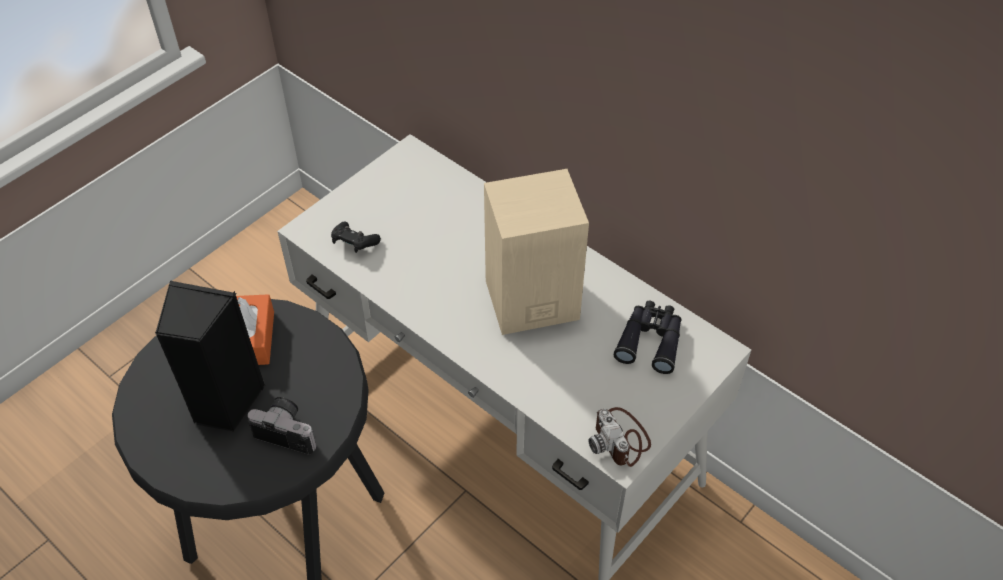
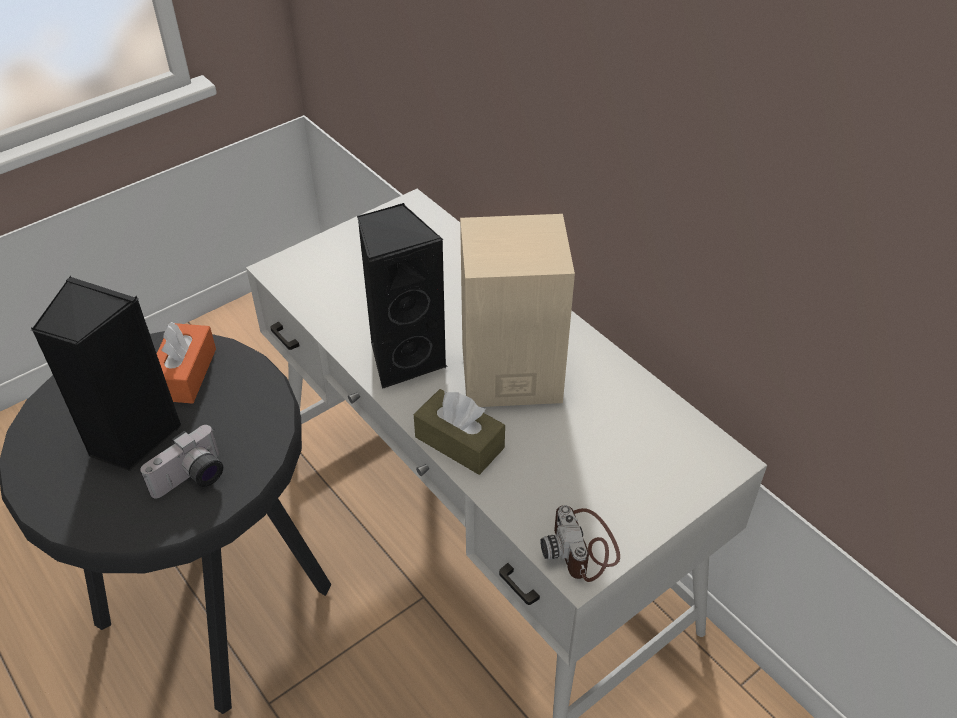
camera: 10 degrees right, 5 degrees down
(289, 431) = (192, 479): camera -> camera turned 105 degrees clockwise
(354, 243) = (325, 290): black game controller -> none
(439, 297) = (404, 358): none -> black speaker
(503, 366) = (459, 442): none -> brown tissue box
(650, 340) = (643, 437): black binoculars -> none

